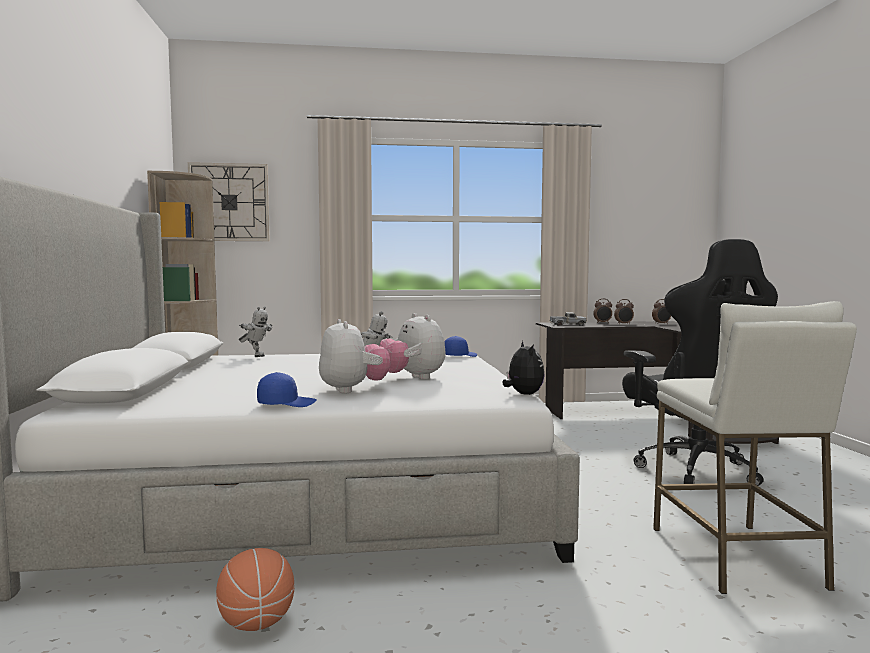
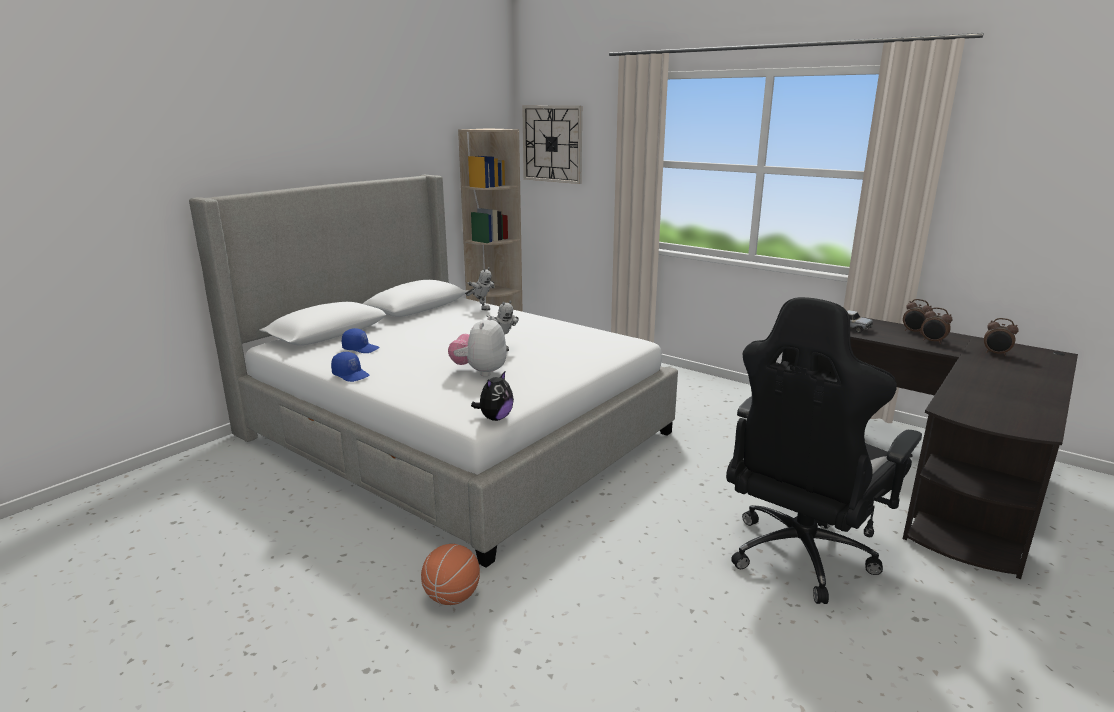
camera: 45 degrees right, 15 degrees up
(256, 356) = (481, 308): toy robot -> toy robot turned 45 degrees counterclockwise
(257, 623) = (293, 507): basketball -> basketball (452, 597)
(353, 390) = (415, 373): plush toy -> none
(459, 356) = (610, 349): blue cap -> blue cap (361, 348)
(736, 557) = (605, 639): white stool -> none

